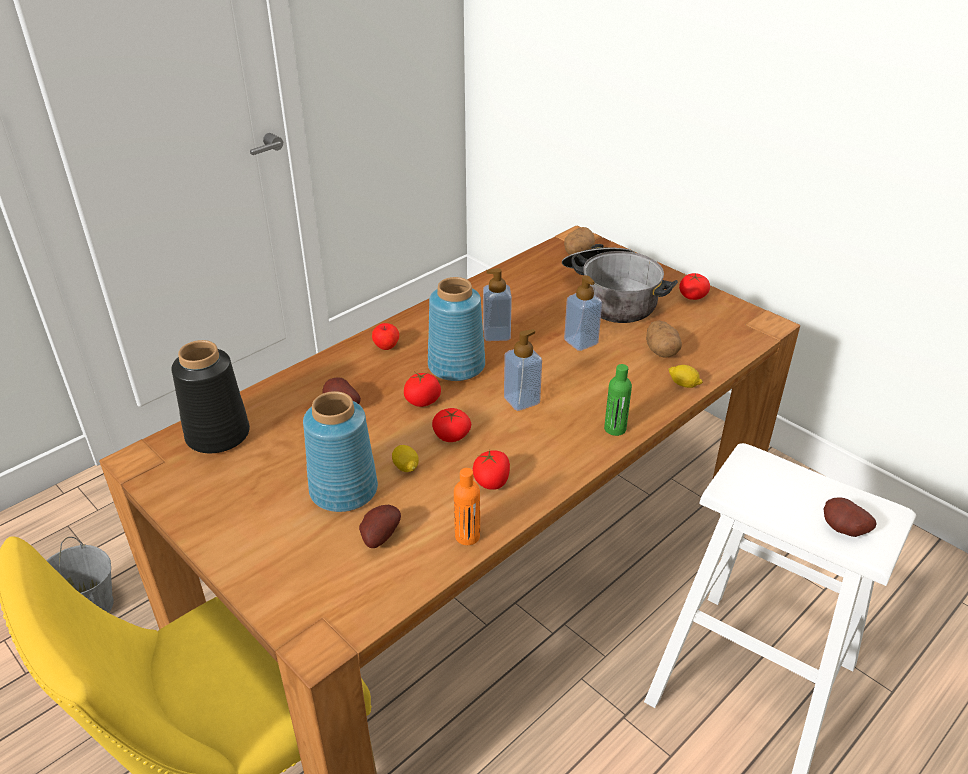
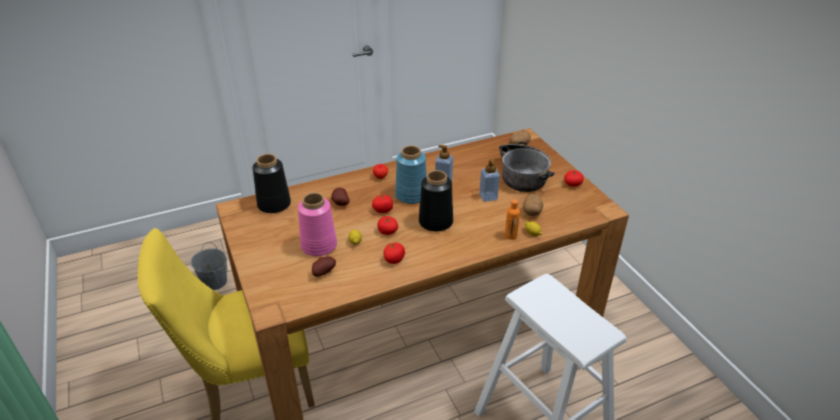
camera: 20 degrees right, 0 degrees up
(345, 490) = (319, 246): blue vase -> pink vase
(467, 536) = (366, 283): orange bottle -> orange bottle (510, 236)
(521, 400) = (435, 221): soap dispenser -> black vase
(615, 429) = (477, 248): green bottle -> none
(843, 531) = (573, 334): potato -> none

